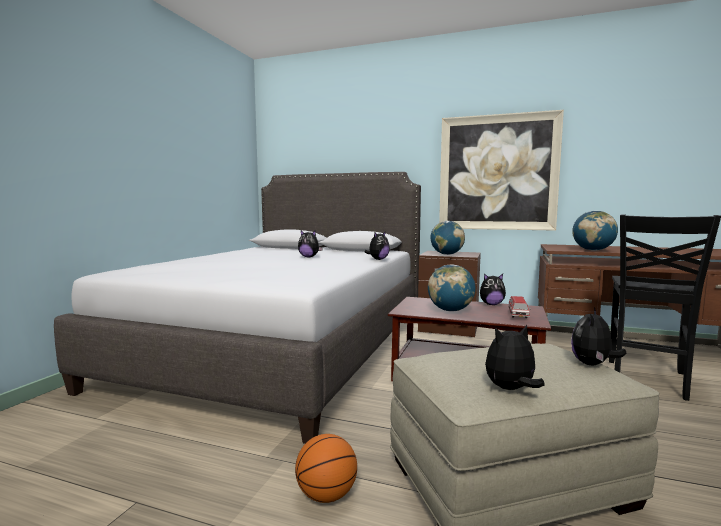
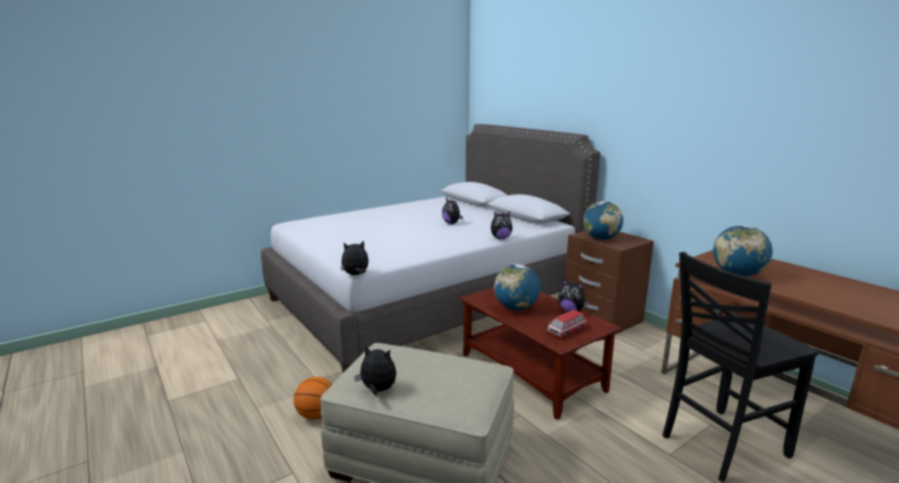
camera: 35 degrees right, 10 degrees up
(497, 173) = (683, 148): picture -> none
(593, 364) = (476, 396): plush toy -> plush toy (356, 275)

